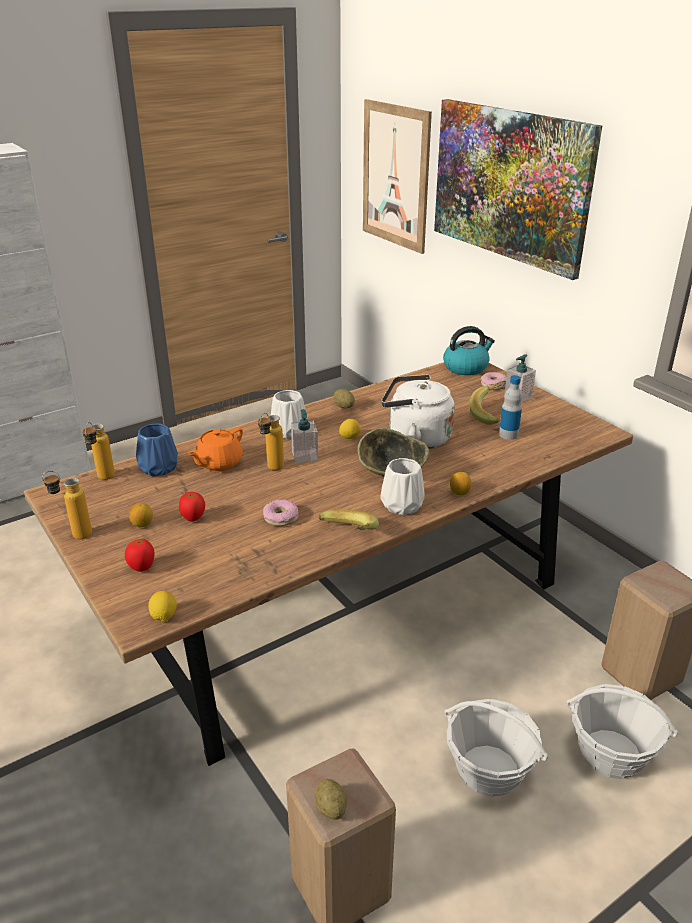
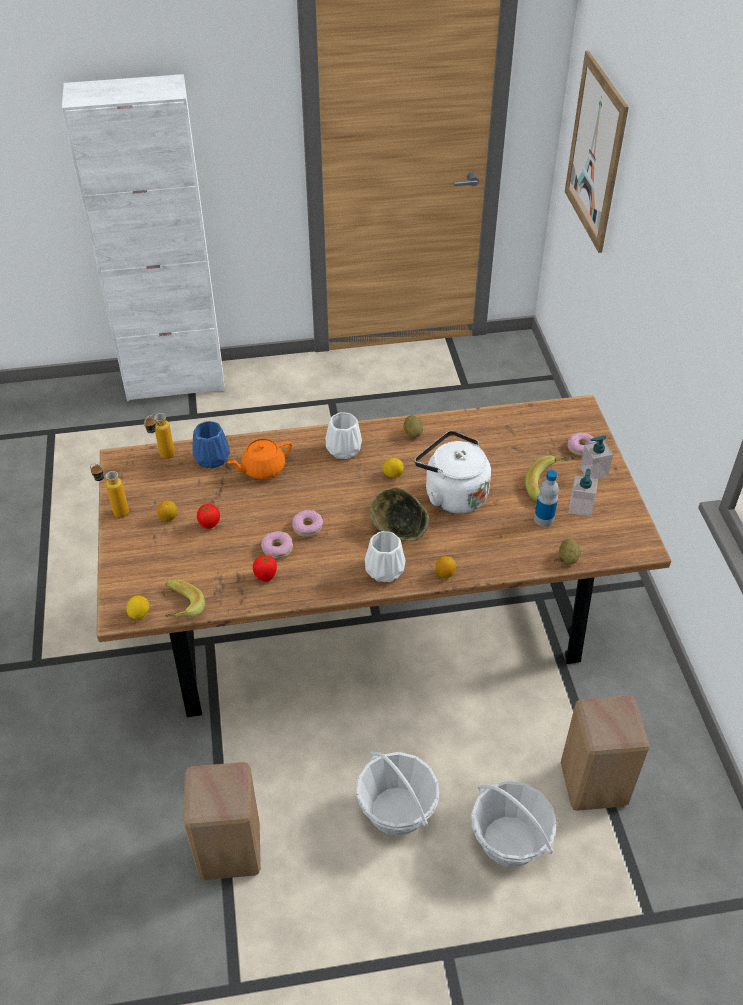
camera: 25 degrees right, 15 degrees up
(142, 568) = (147, 562): tomato -> tomato (266, 577)
(272, 470) = (301, 492): bottle -> none
(298, 493) = (307, 527): none -> donut
(305, 456) = (339, 485): soap dispenser -> soap dispenser (580, 507)
(330, 808) = (202, 801): potato -> potato (568, 558)
(347, 536) = (317, 587): banana -> banana (178, 610)
(466, 367) = (572, 414): kettle -> none
(510, 184) = (666, 233): picture -> none

